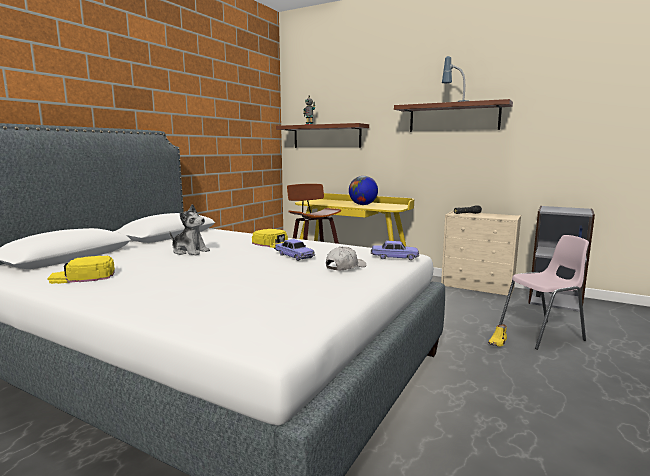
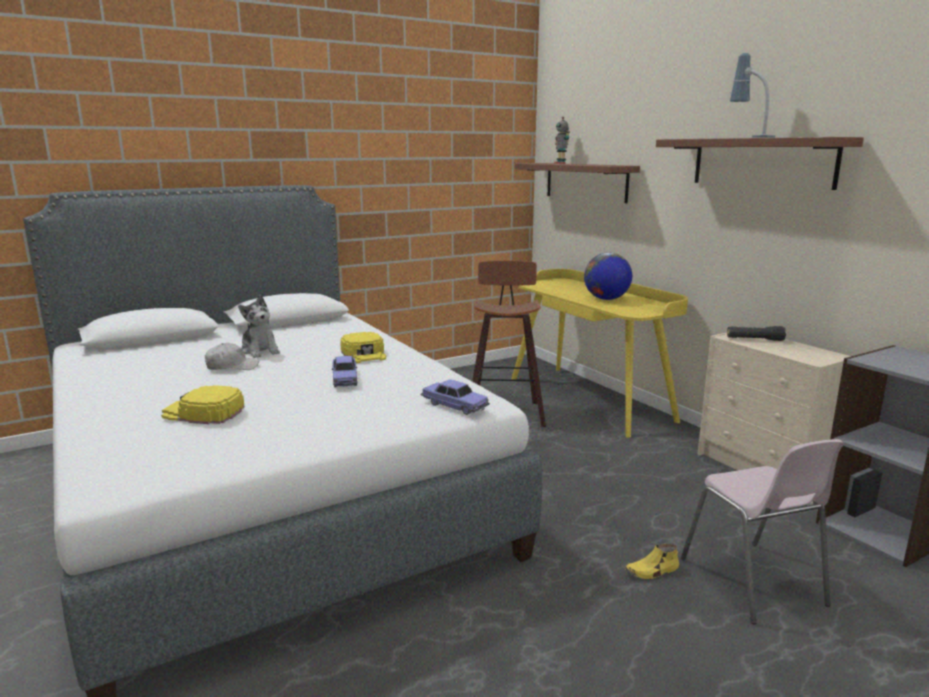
camera: 30 degrees right, 5 degrees up
(83, 276) = (118, 368): yellow cap -> yellow cap (203, 412)
(345, 267) = (361, 409): white cap -> white cap (232, 366)
(542, 334) = (752, 582): pink chair -> pink chair turned 60 degrees clockwise

